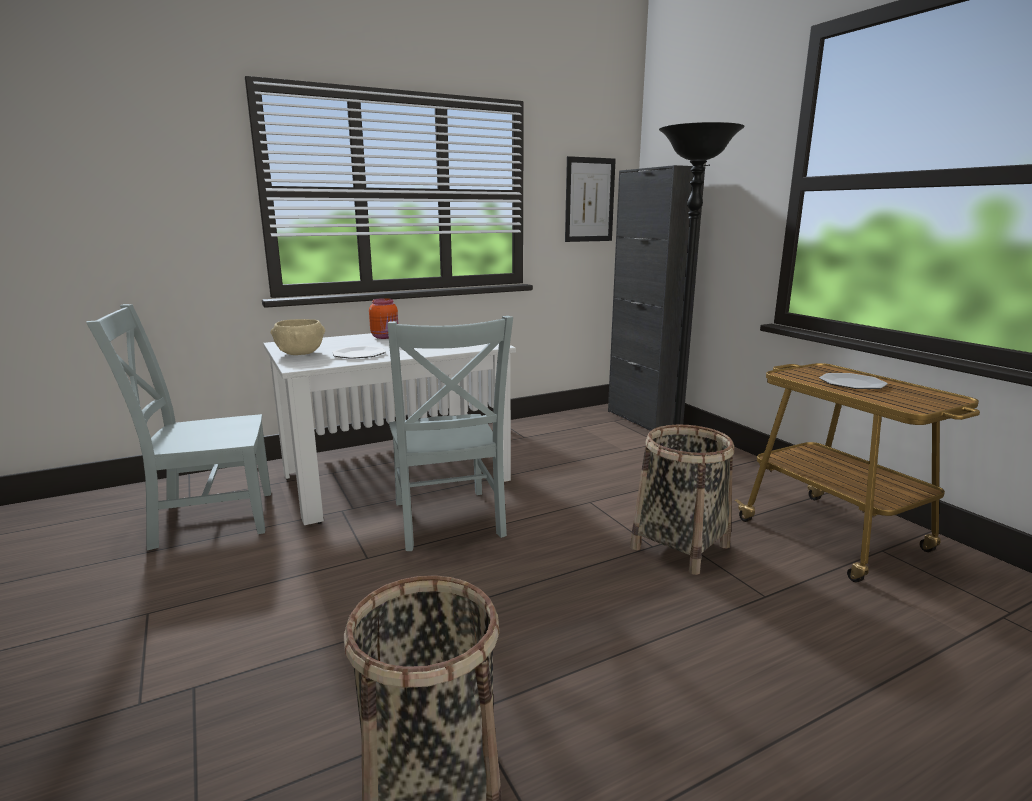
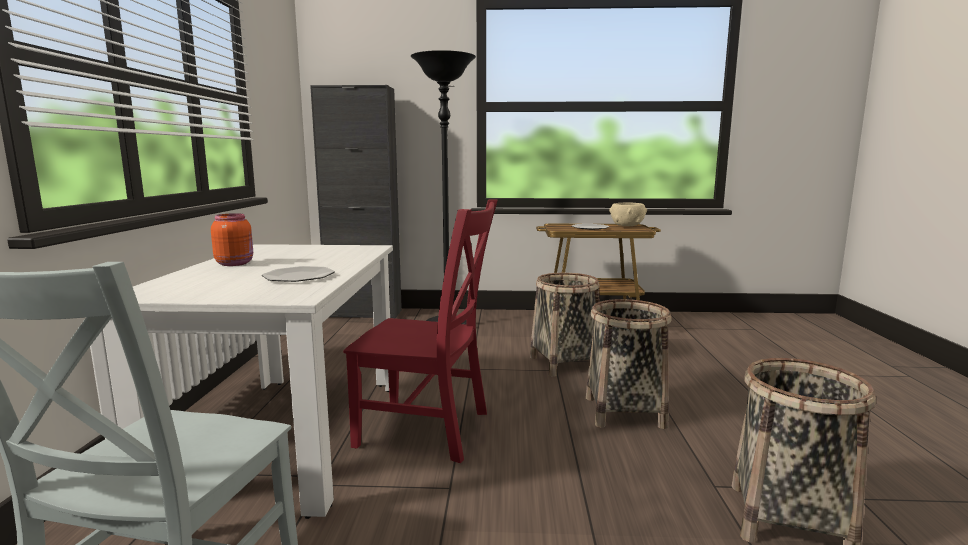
camera: 60 degrees left, 5 degrees down
(300, 353) = (225, 292): beige bowl -> beige bowl (627, 225)
(447, 522) = (429, 430): grey chair -> red chair
(589, 200) = (282, 111): picture -> none
(593, 615) = (624, 412): none -> basket

